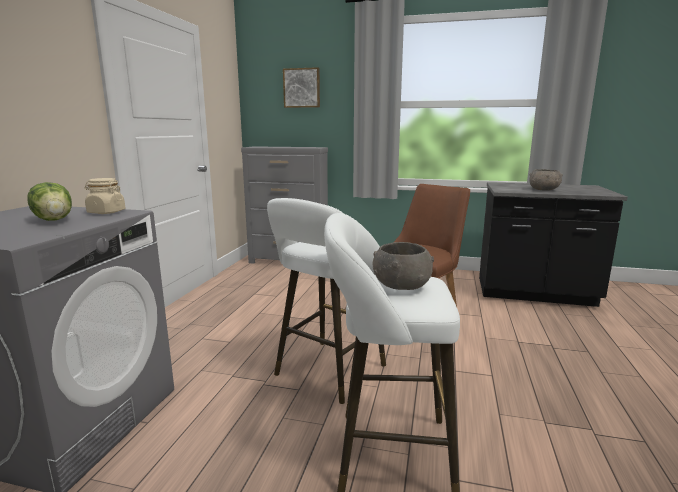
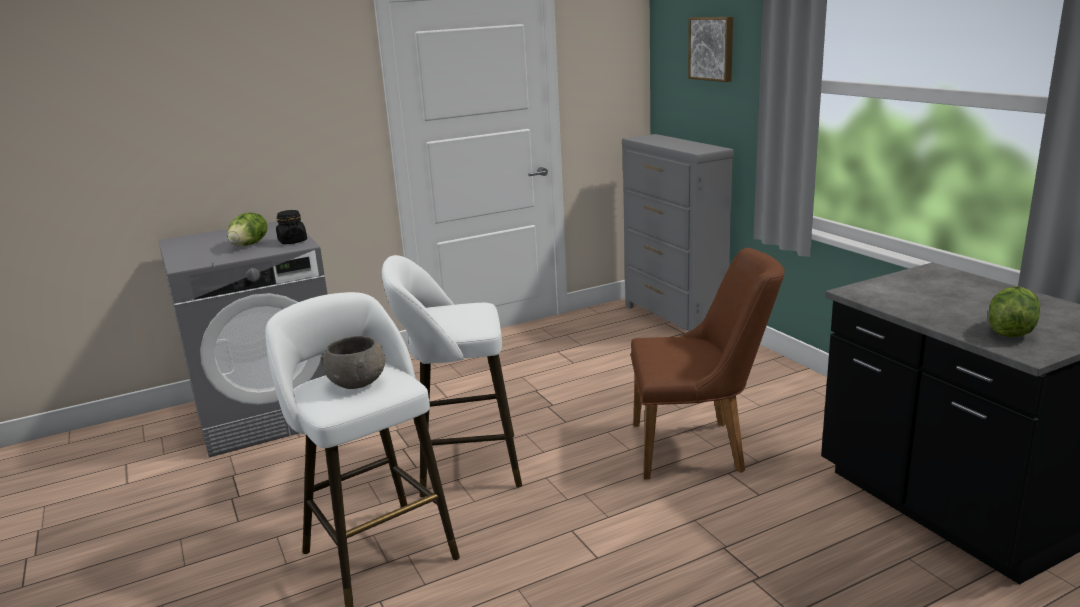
camera: 50 degrees right, 5 degrees up
(106, 212) = (292, 241): beige jar -> black jar
(544, 190) = (941, 308): grey bowl -> none
(583, 191) = (1009, 331): none -> lettuce

